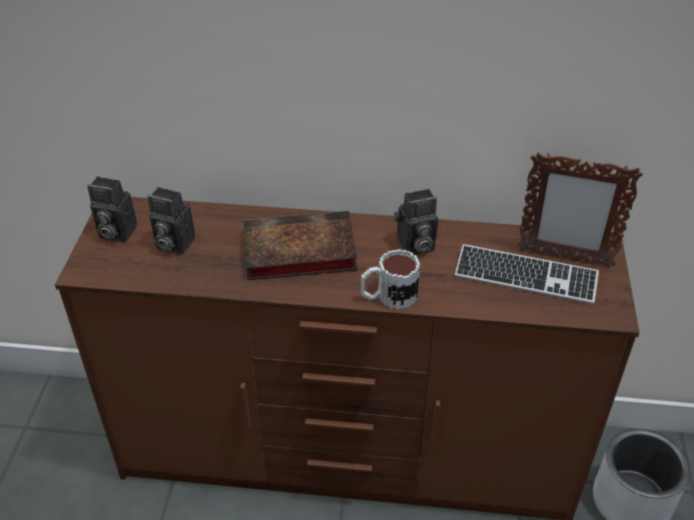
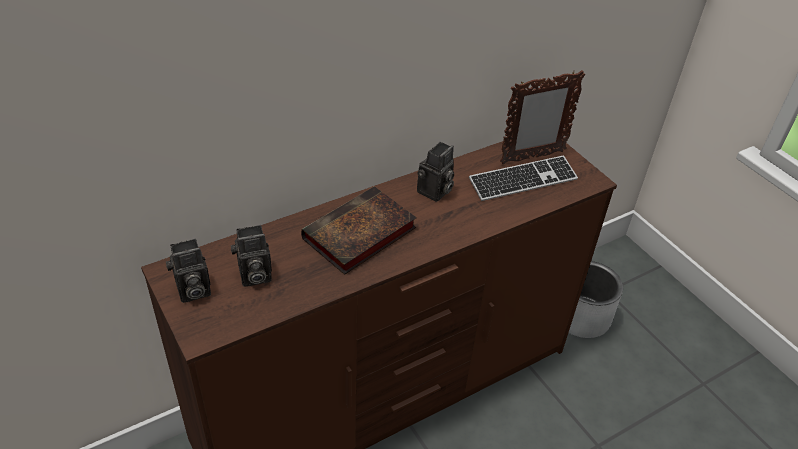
camera: 40 degrees left, 0 degrees up
(388, 296) = (455, 236): mug -> none

